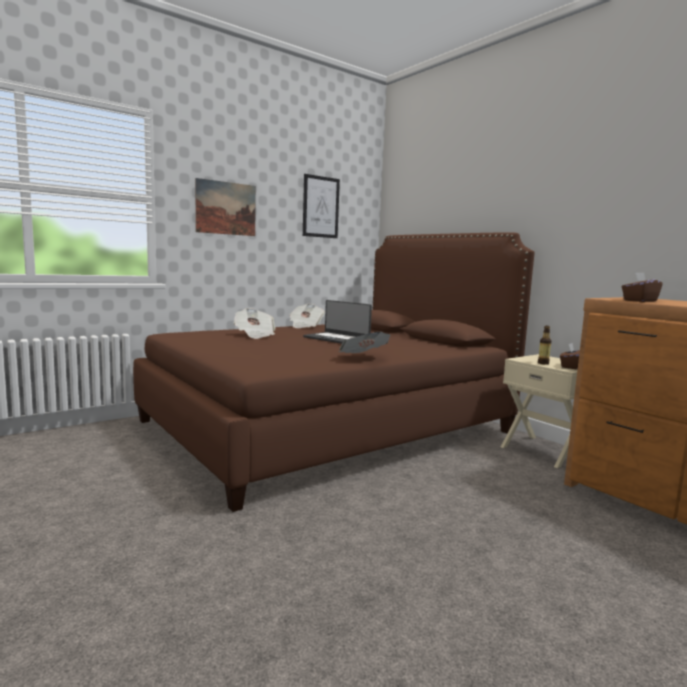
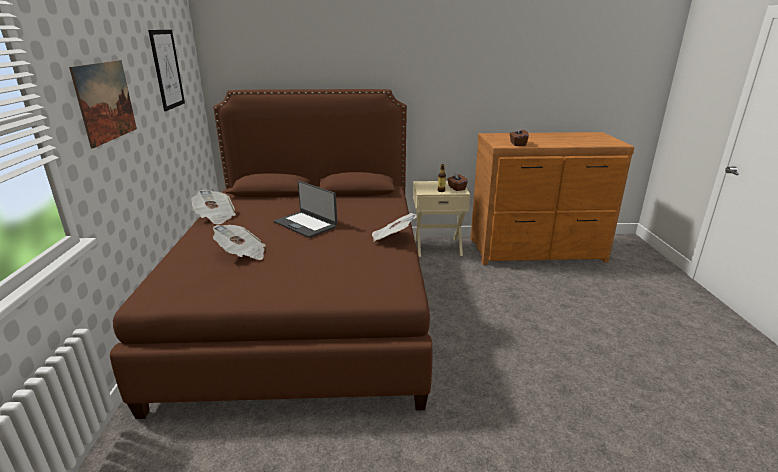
camera: 55 degrees left, 15 degrees up
(337, 339) = (306, 224): laptop -> laptop turned 60 degrees clockwise

